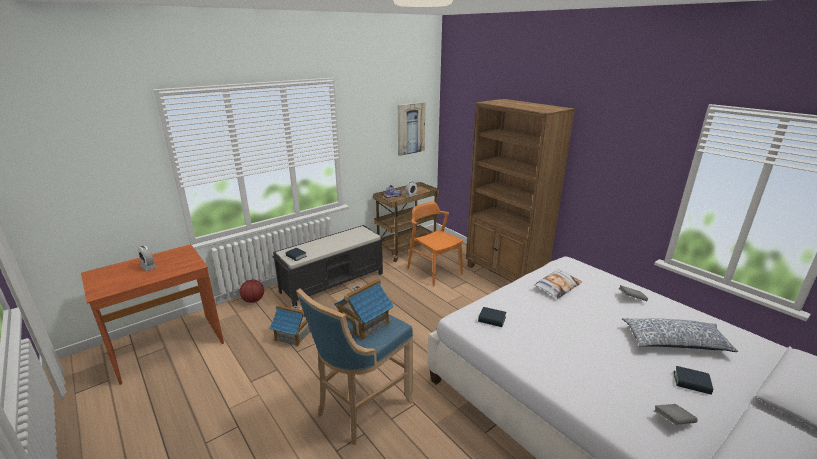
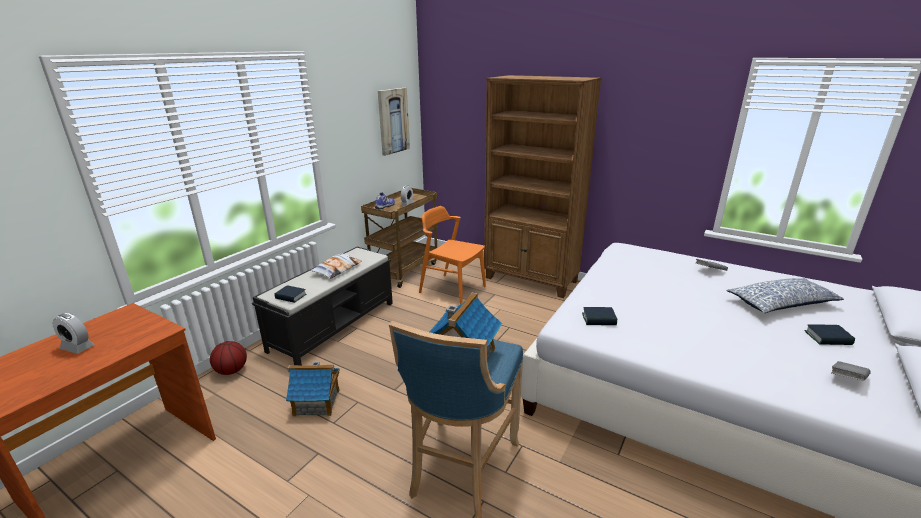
camera: 20 degrees left, 0 degrees up
(557, 286) = (634, 272): pillow -> pillow (337, 269)

